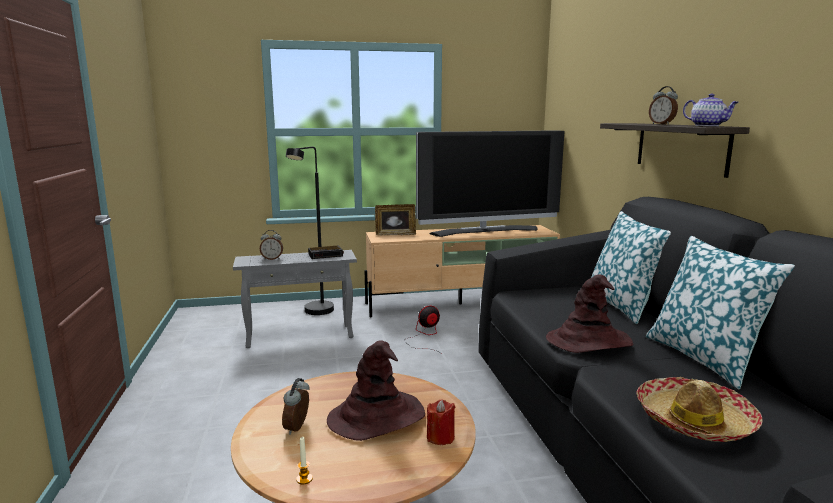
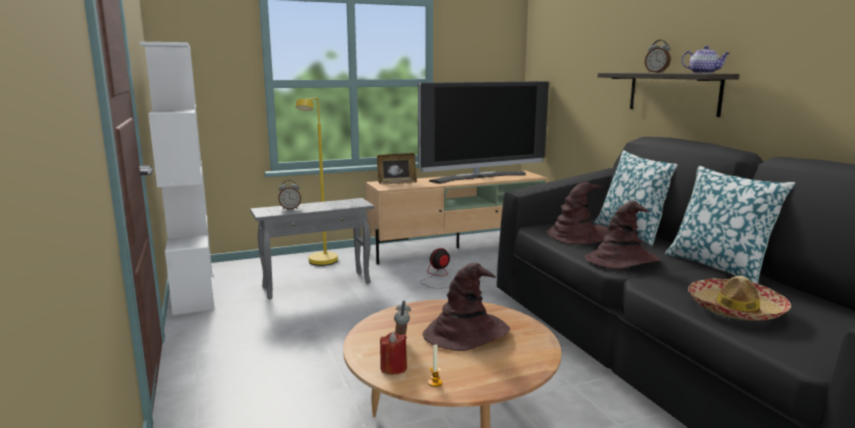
camera: 10 degrees left, 0 degrees up
(184, 330) = (193, 287): none -> white bookcase
(315, 313) = (320, 263): black floor lamp -> yellow floor lamp
(326, 255) = (342, 203): alarm clock -> none
(440, 437) = (531, 343): red candle -> red candle (393, 368)
(554, 306) = (577, 235): none -> brown hat

